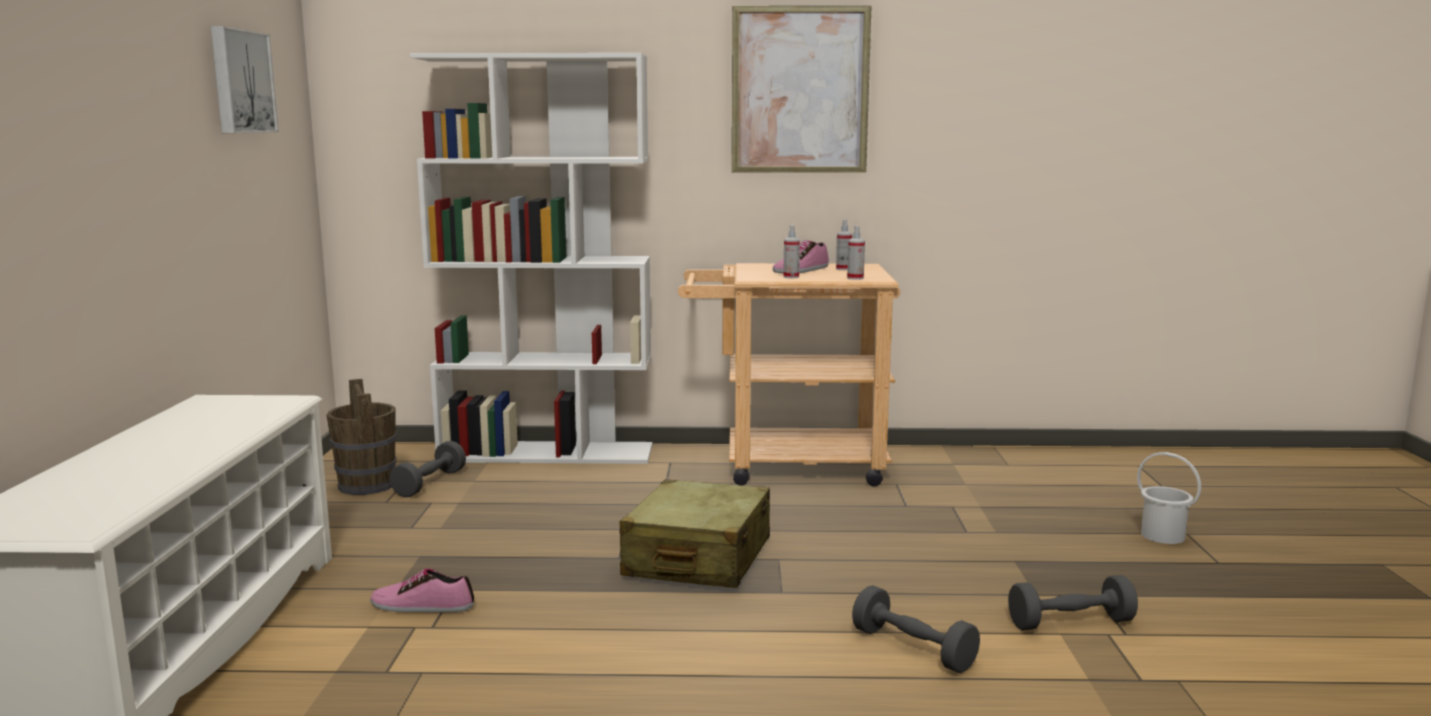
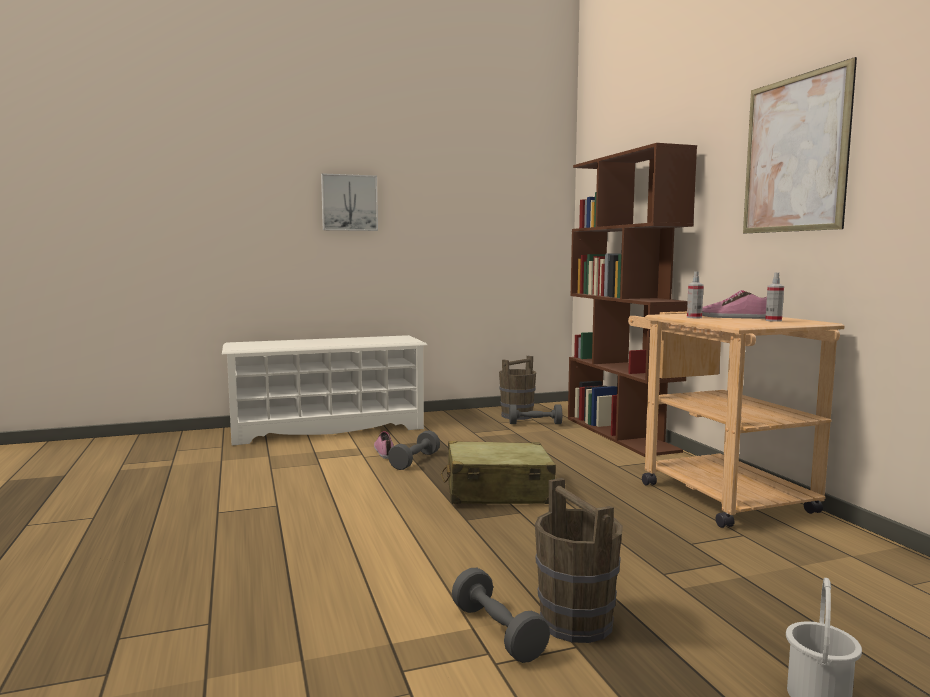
camera: 70 degrees right, 5 degrees down
(240, 82) = (493, 190): picture -> picture (349, 203)
(548, 453) = (621, 434): white bookcase -> brown bookcase
(855, 278) = (727, 323): spray bottle -> none
(913, 649) = (405, 568): grey dumbbell -> grey dumbbell (415, 461)
(1052, 586) = (576, 621): none -> brown bucket

